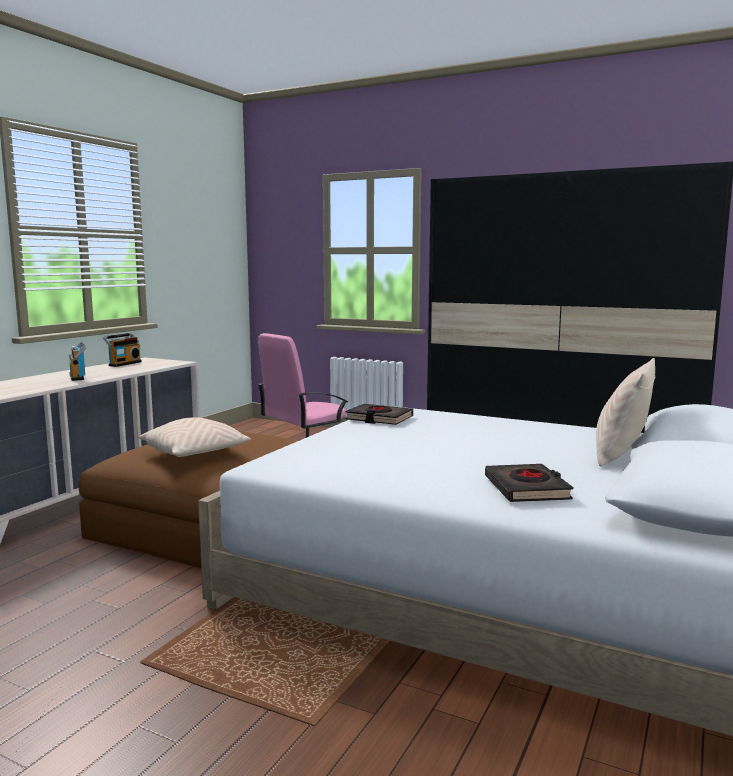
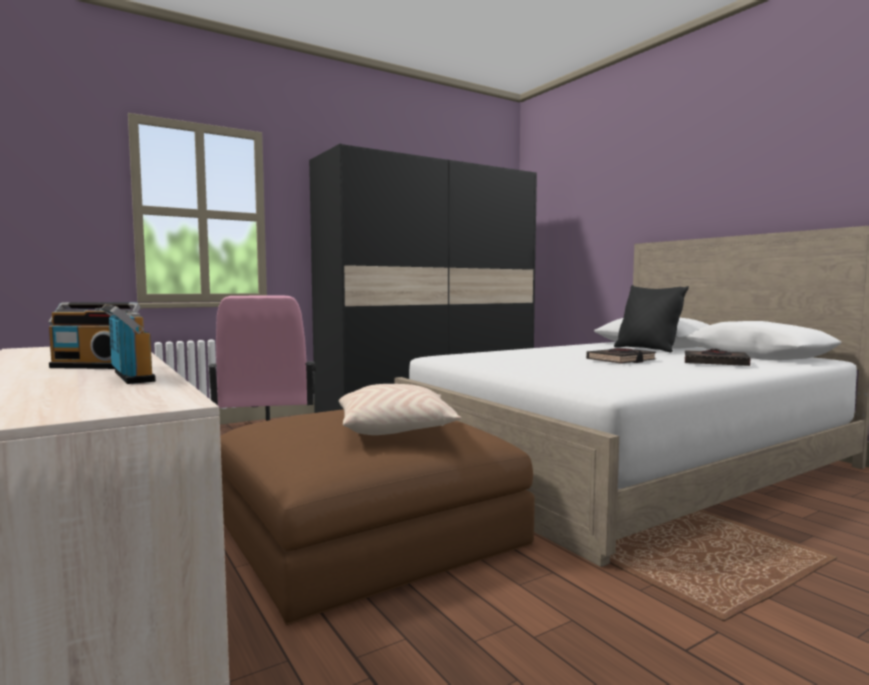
camera: 60 degrees left, 5 degrees down
(124, 364) = (37, 353): radio -> radio (128, 377)
(379, 419) = (474, 360): black book -> black book (621, 360)
(620, 457) = (647, 349): beige pillow -> black pillow

